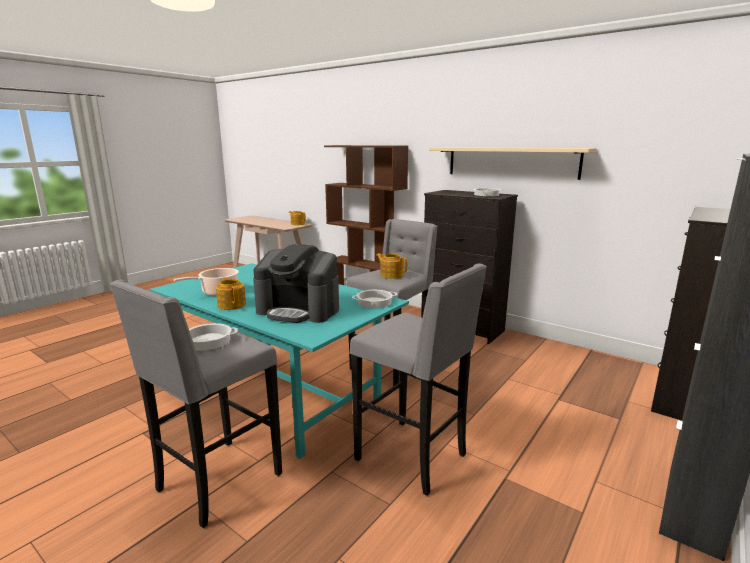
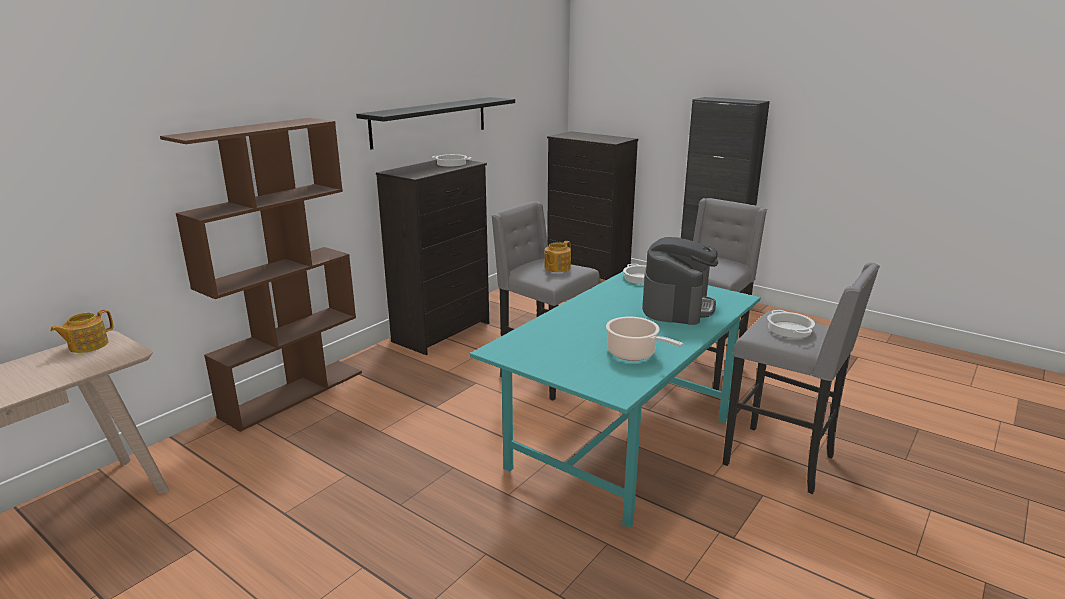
camera: 90 degrees left, 5 degrees up
(232, 305) = (675, 339): teapot -> none
(511, 162) = (430, 121): beige shelf -> black shelf

